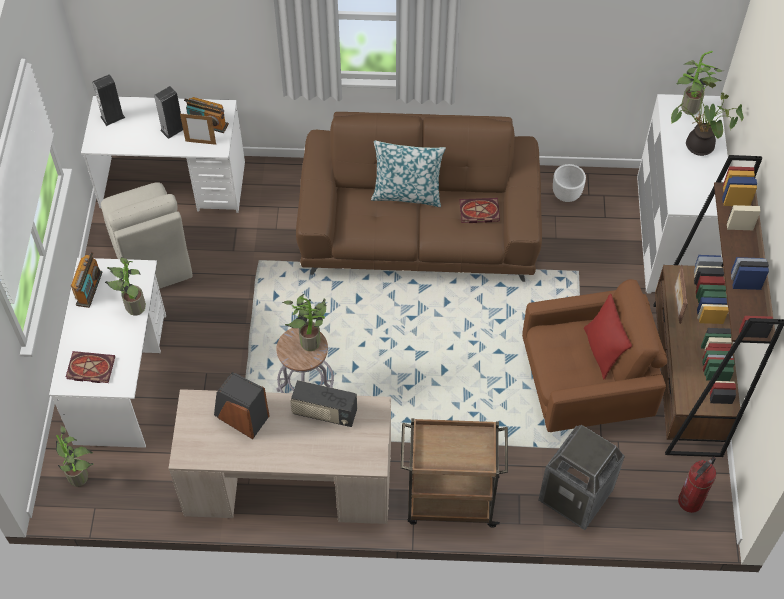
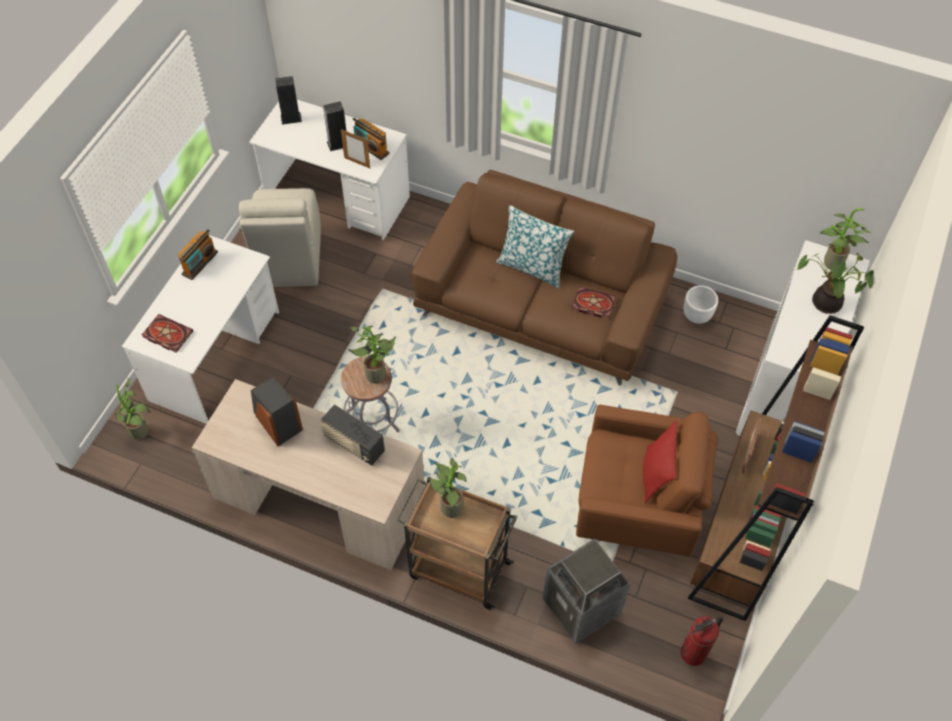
camera: 20 degrees right, 0 degrees up
(132, 307) = (229, 291): potted plant -> potted plant (448, 507)

